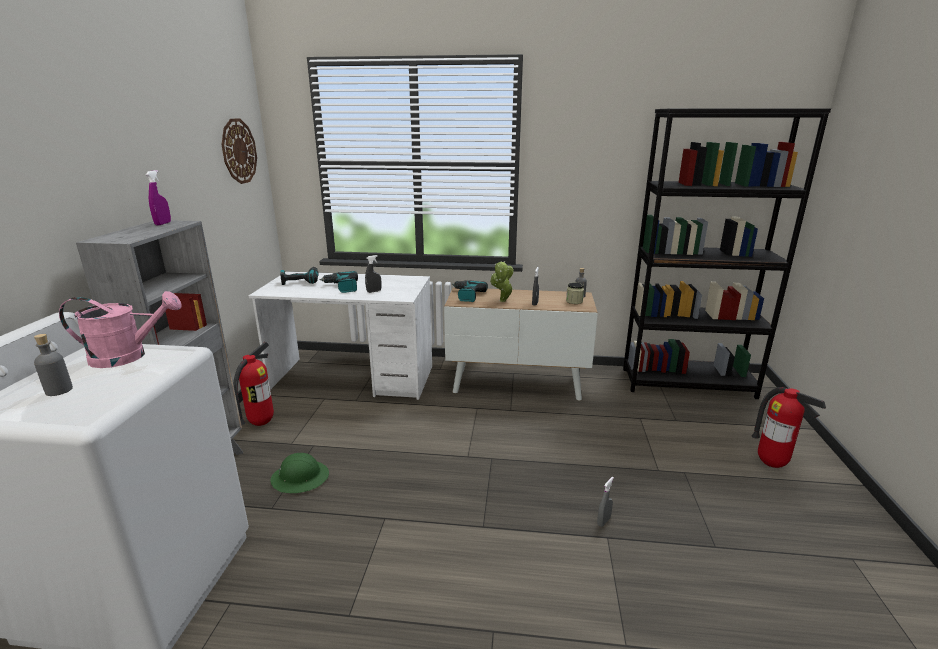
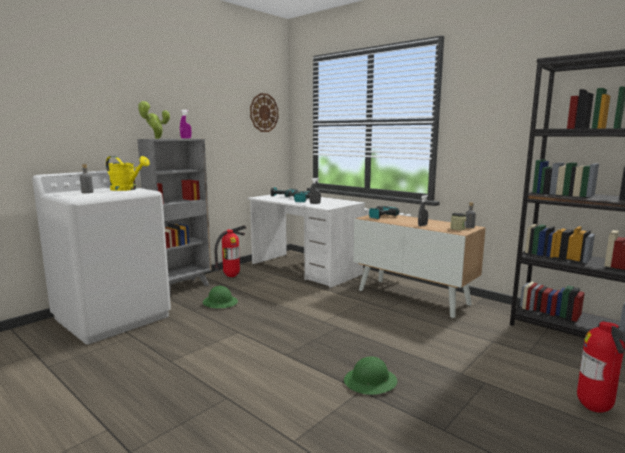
camera: 35 degrees right, 10 degrees down
(128, 356) = (127, 189): pink watering can -> yellow watering can
(502, 301) = (399, 221): potted plant -> potted plant (155, 138)
(603, 521) = (370, 382): grey spray bottle -> green hard hat

